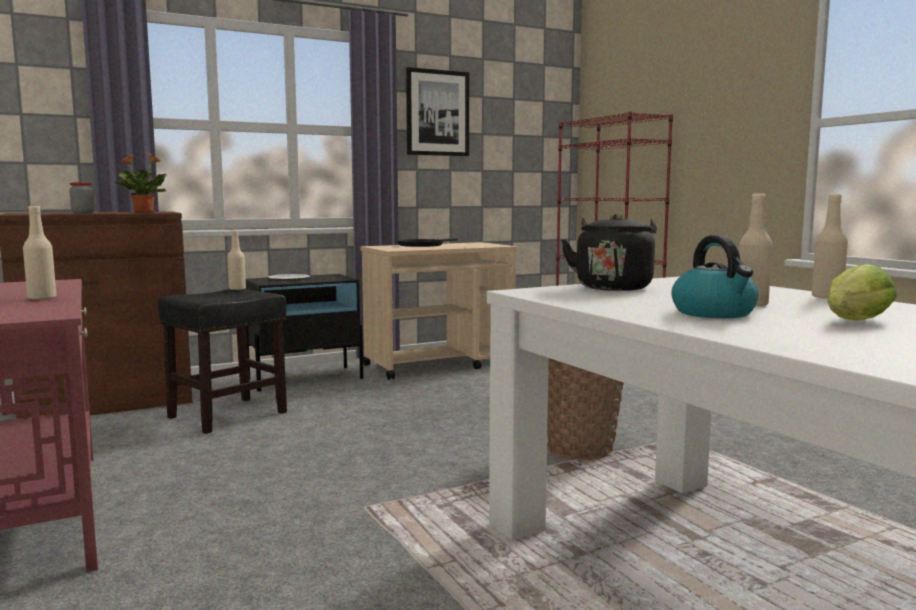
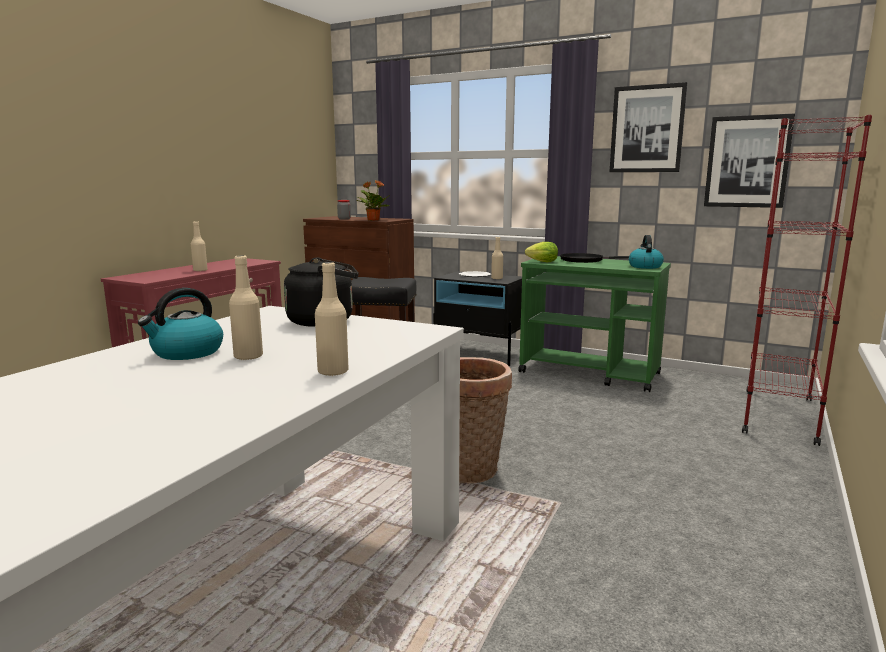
camera: 55 degrees right, 5 degrees up
(237, 289) = (402, 278): beige bottle -> beige bottle (497, 278)
(440, 365) = (590, 373): beige cart -> green cart
(487, 244) = (644, 266): none -> kettle
(516, 149) = (747, 162): none -> picture
(853, 322) = (160, 386): lettuce -> lettuce (540, 262)

